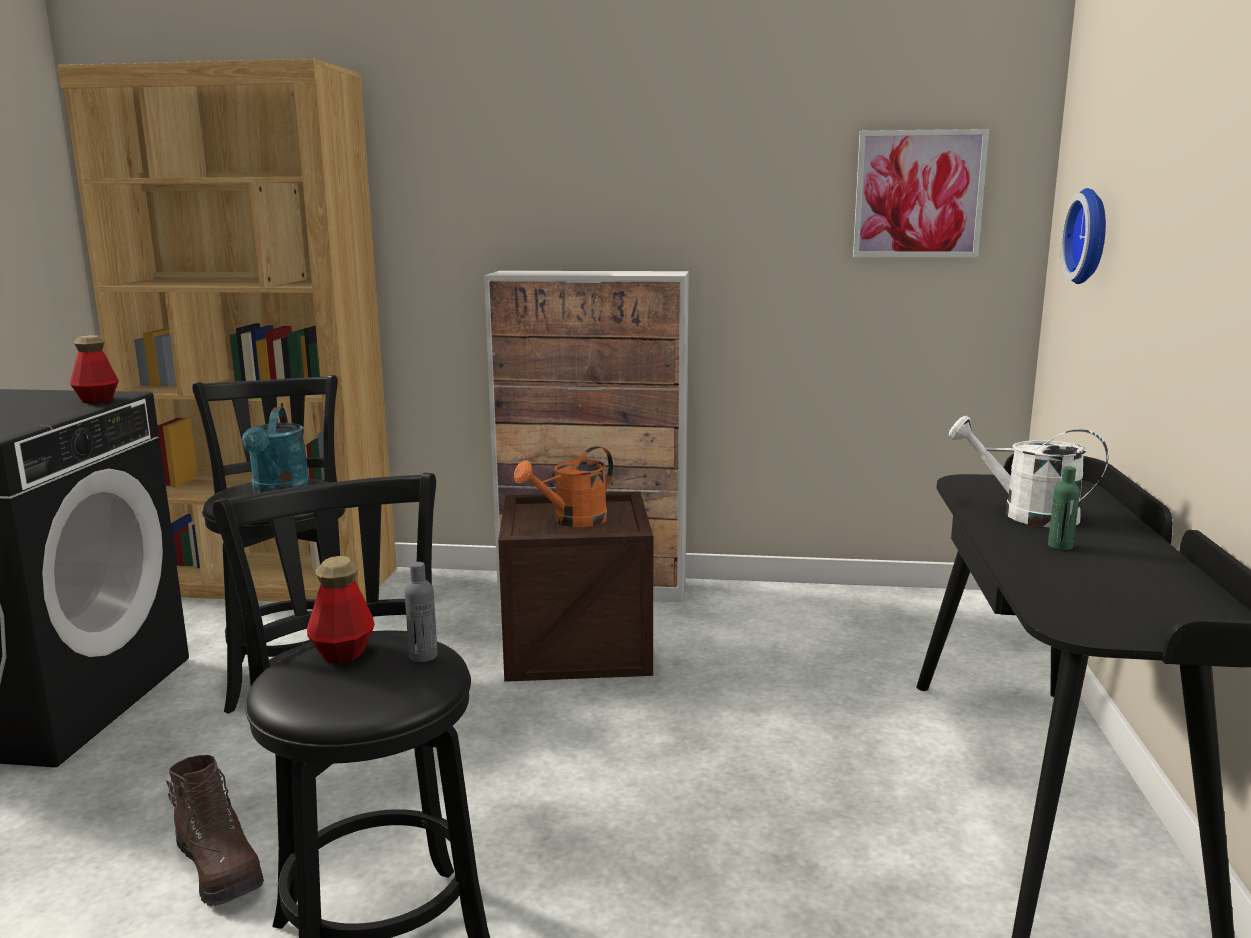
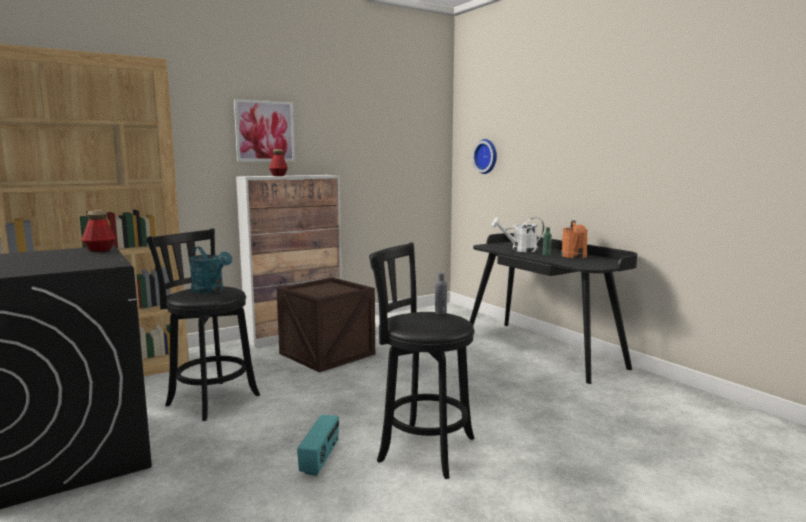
camera: 40 degrees left, 5 degrees down
(220, 869) = (320, 459): brown boot -> radio
(343, 653) = (412, 318): bottle -> bottle (278, 175)
(572, 521) = (326, 291): orange watering can -> orange watering can (574, 257)
(918, 194) = (410, 141): picture -> picture (264, 131)

